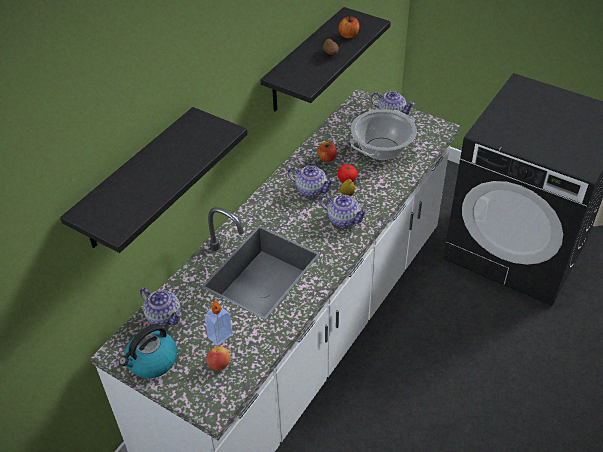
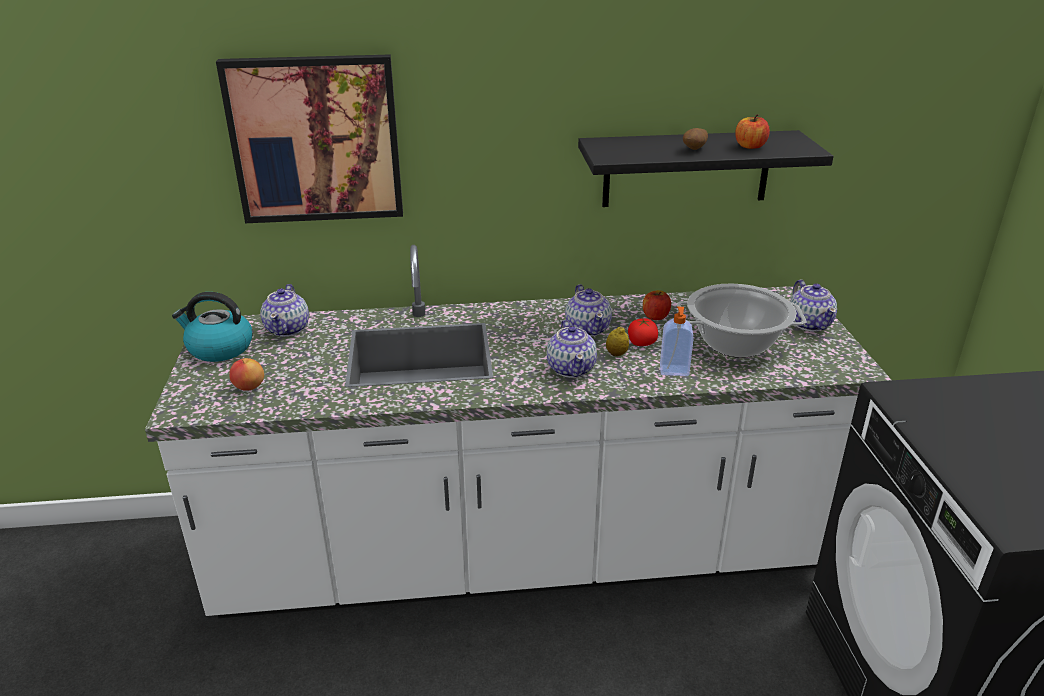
camera: 50 degrees right, 15 degrees down
(136, 181) = (316, 140): black shelf -> picture
(221, 336) = (291, 371): soap dispenser -> soap dispenser (674, 371)

